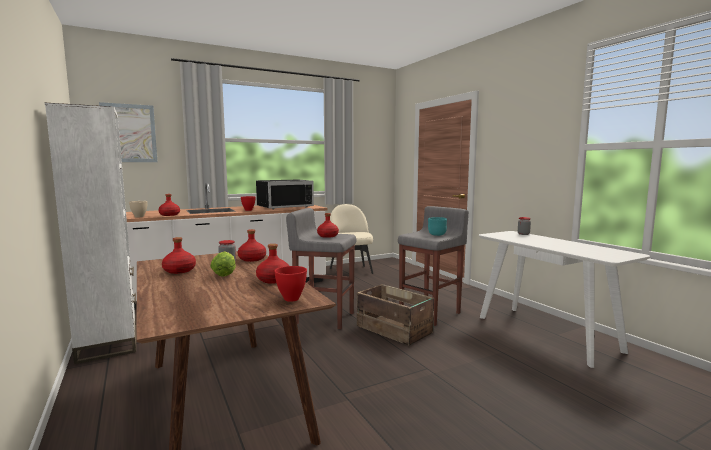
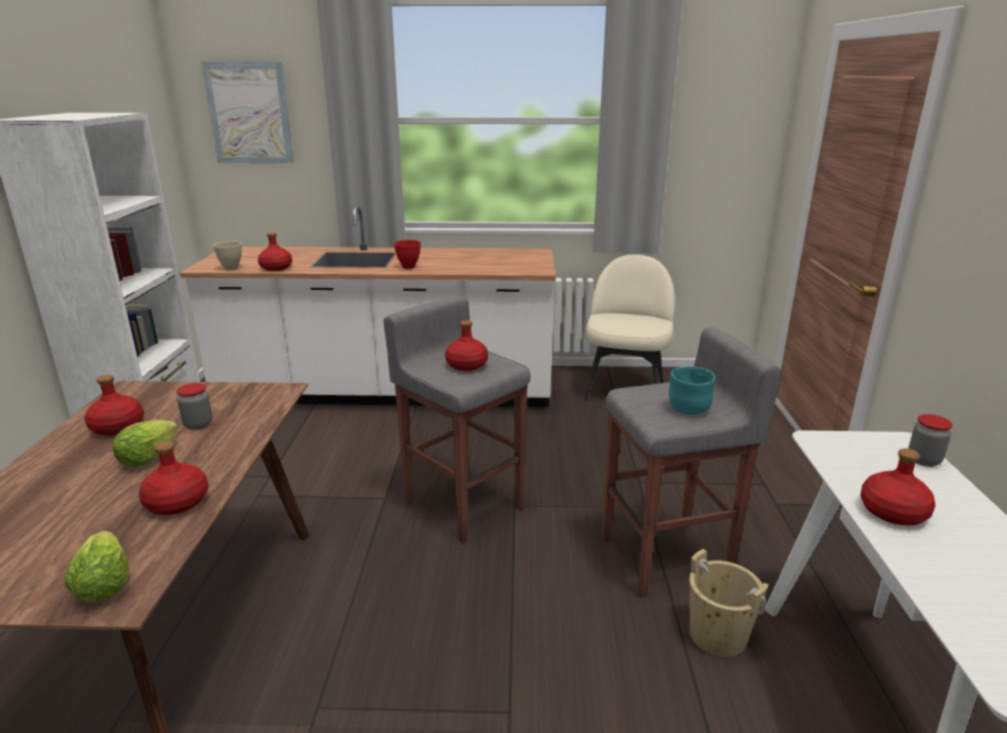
camera: 30 degrees right, 15 degrees up
(252, 259) = (249, 418): red bottle -> red bottle (892, 512)
(283, 207) = (485, 261): black microwave -> none
(291, 299) = (105, 582): red bowl -> lettuce
(394, 330) = (551, 581): crate -> none
(473, 328) = (718, 635): none -> beige bucket

